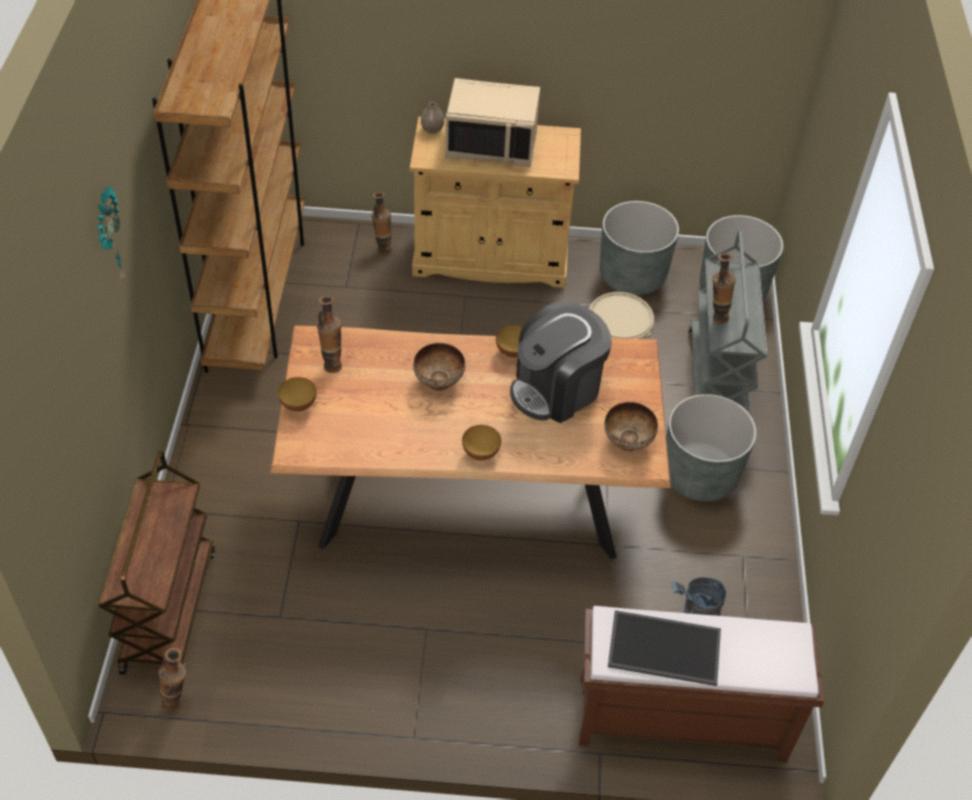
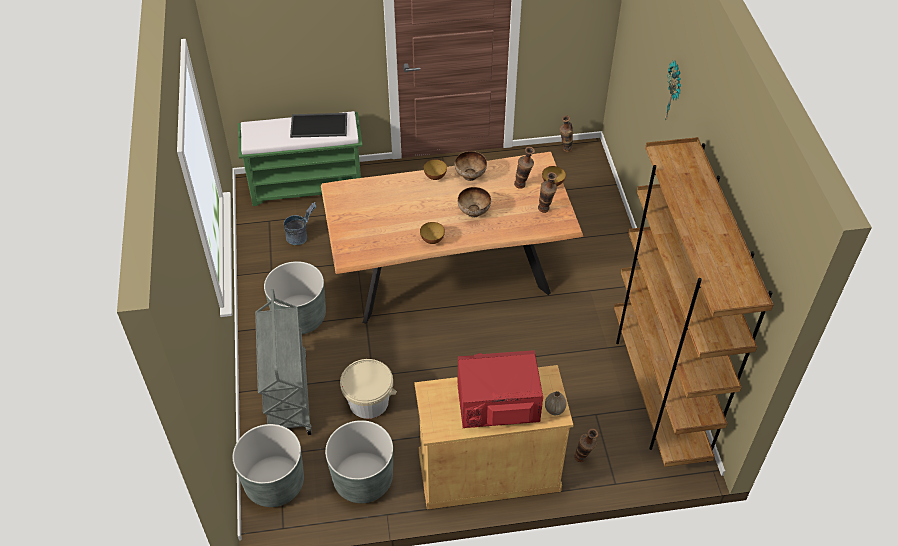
camera: 170 degrees right, 0 degrees up
(168, 609) = (594, 186): brown cart -> none
(492, 144) = (497, 405): beige microwave -> red microwave
(556, 389) = (398, 221): coffee machine -> none
(627, 441) = (349, 199): bowl -> bowl (470, 176)
(679, 720) = (307, 185): brown bench -> green bench
(716, 316) = (292, 335): vase -> vase (522, 187)

